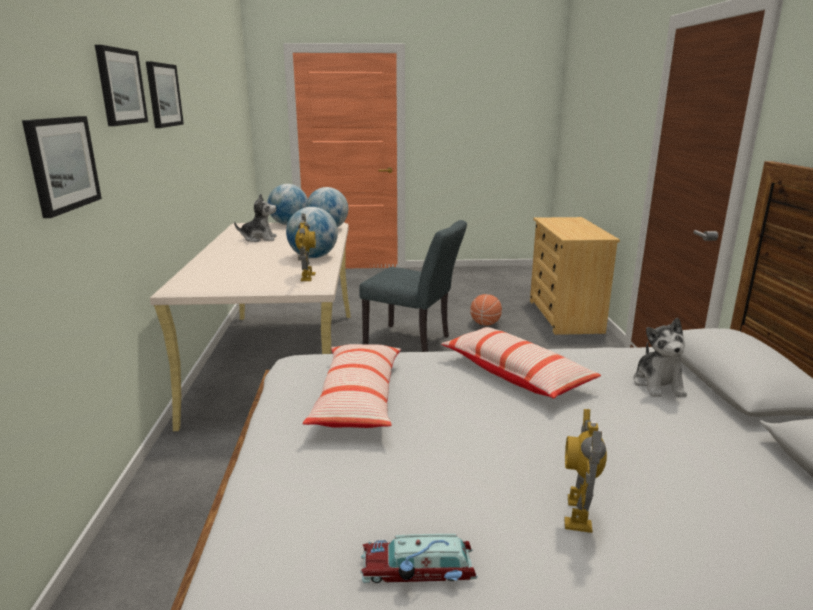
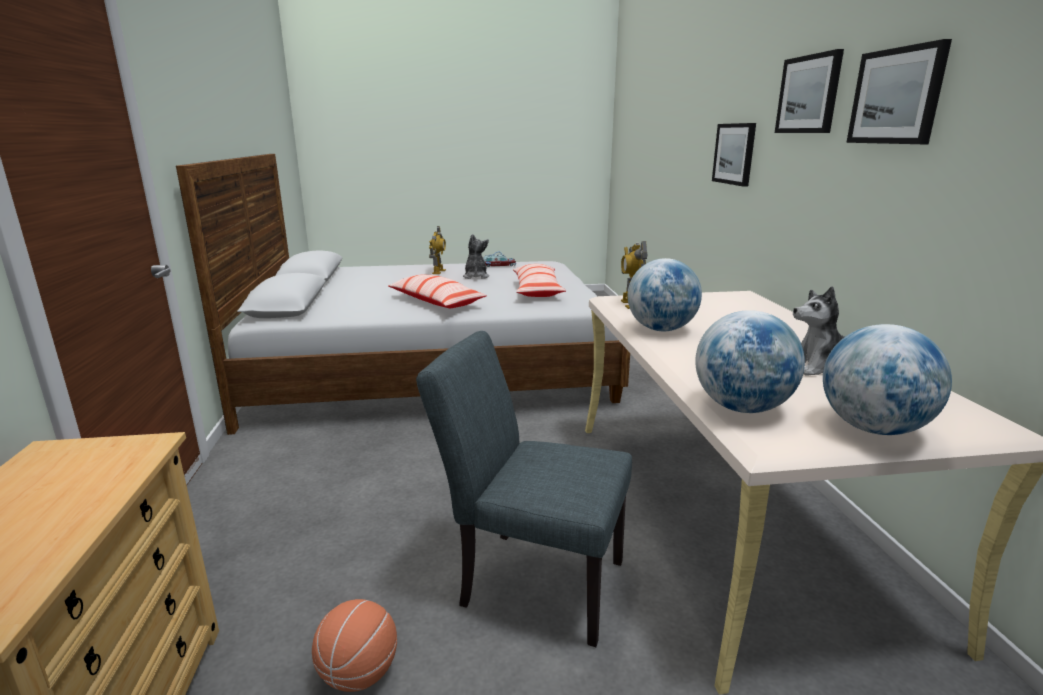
camera: 175 degrees right, 0 degrees up
(658, 384) = (344, 301): plush toy -> plush toy (475, 276)

